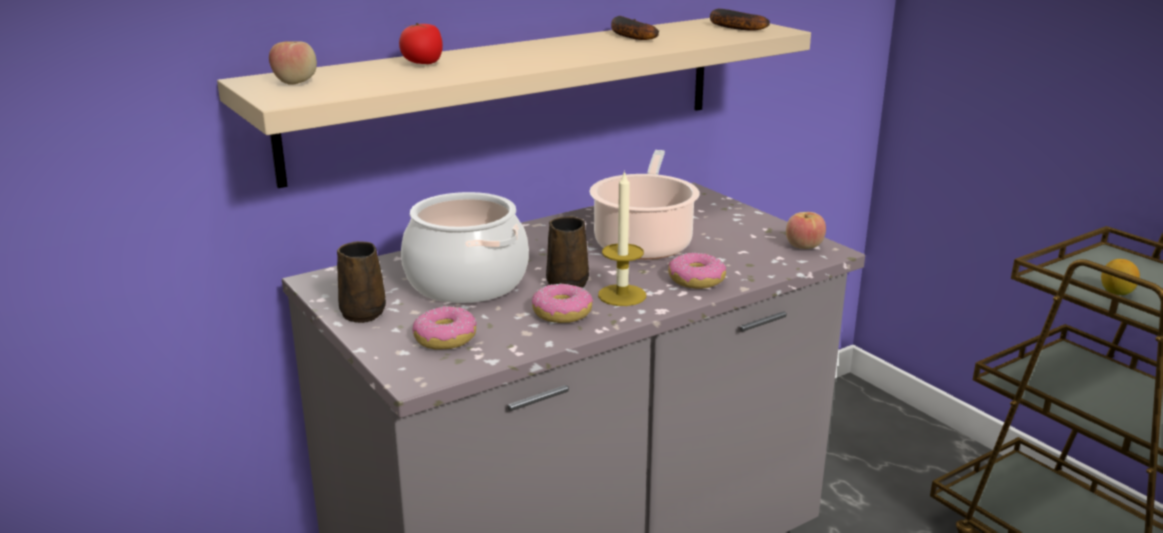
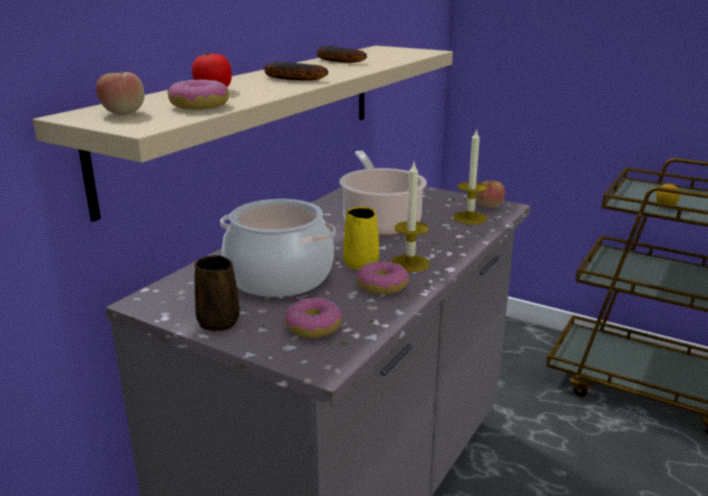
camera: 25 degrees left, 0 degrees up
(568, 283) = (361, 262): brown mug -> yellow mug
(696, 280) = (448, 242): donut -> donut (199, 106)
(731, 26) = (394, 51): banana -> banana (288, 78)
(760, 256) = (469, 218): none -> candle

